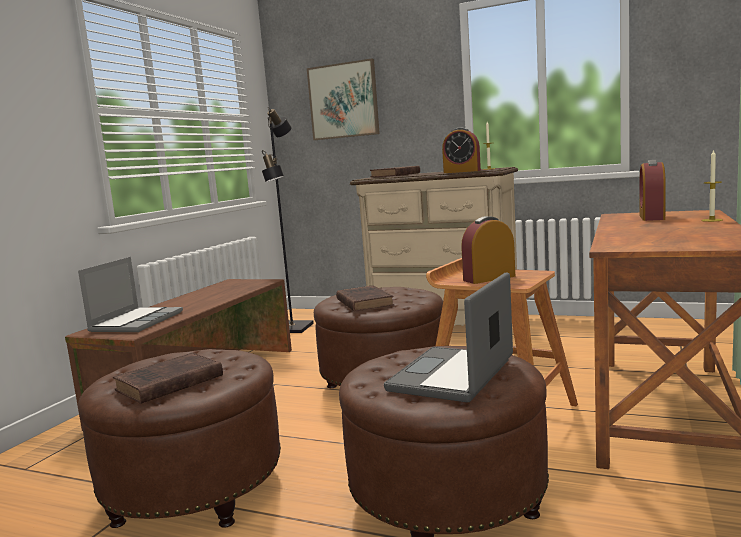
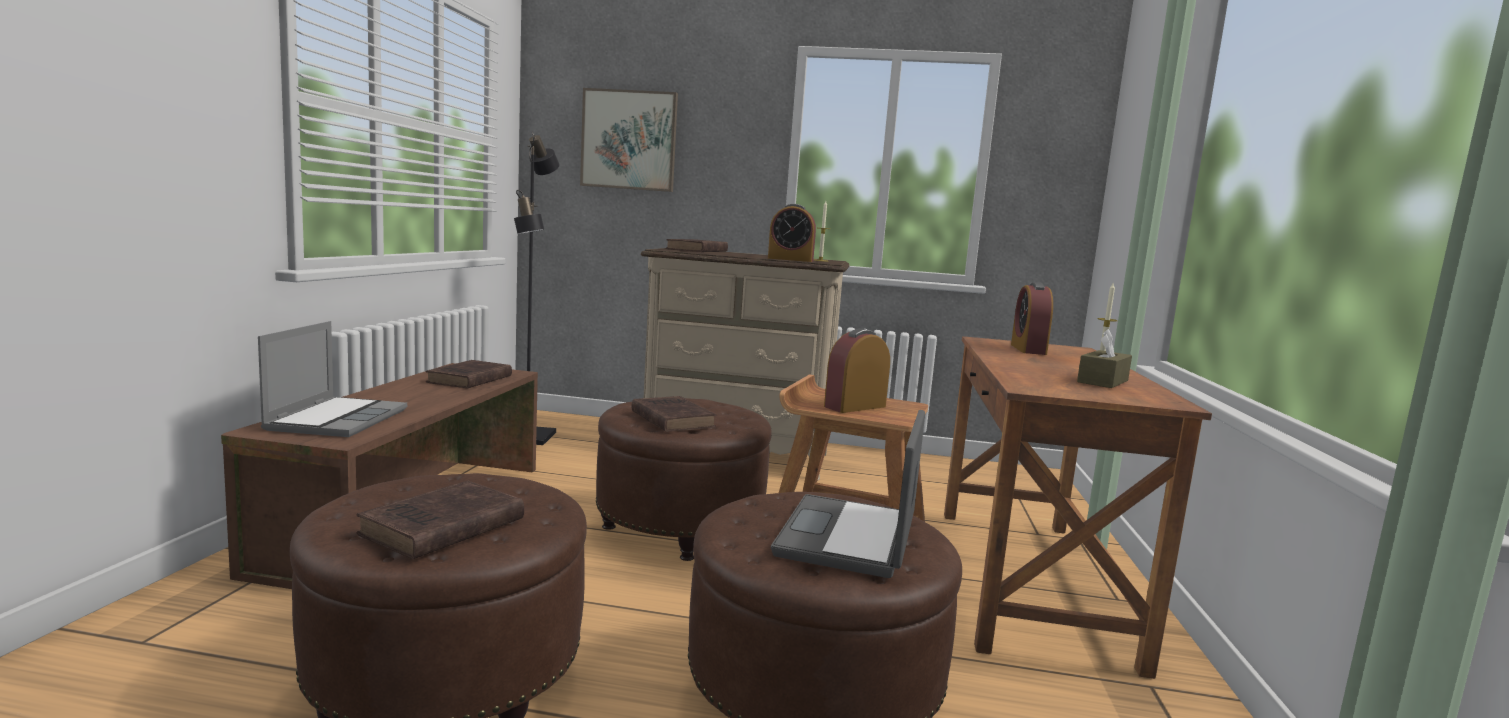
camera: 15 degrees left, 0 degrees up
(233, 289) = (468, 380): none -> brown book
(693, 235) = (1102, 381): none -> brown tissue box

